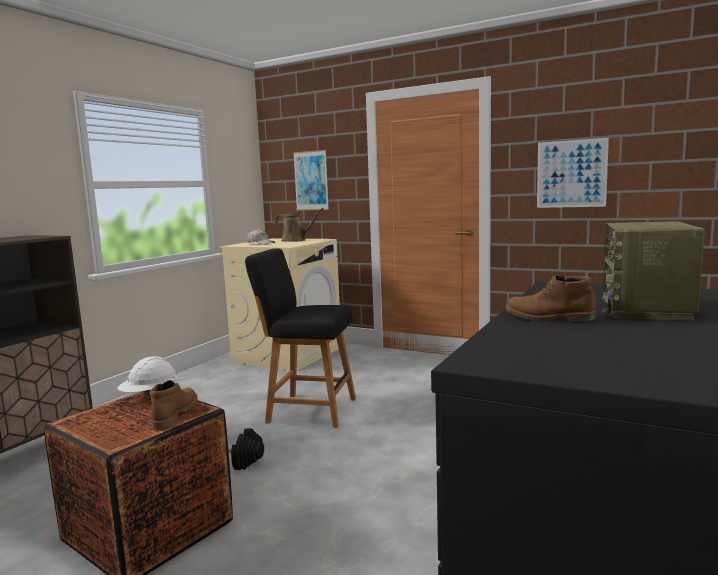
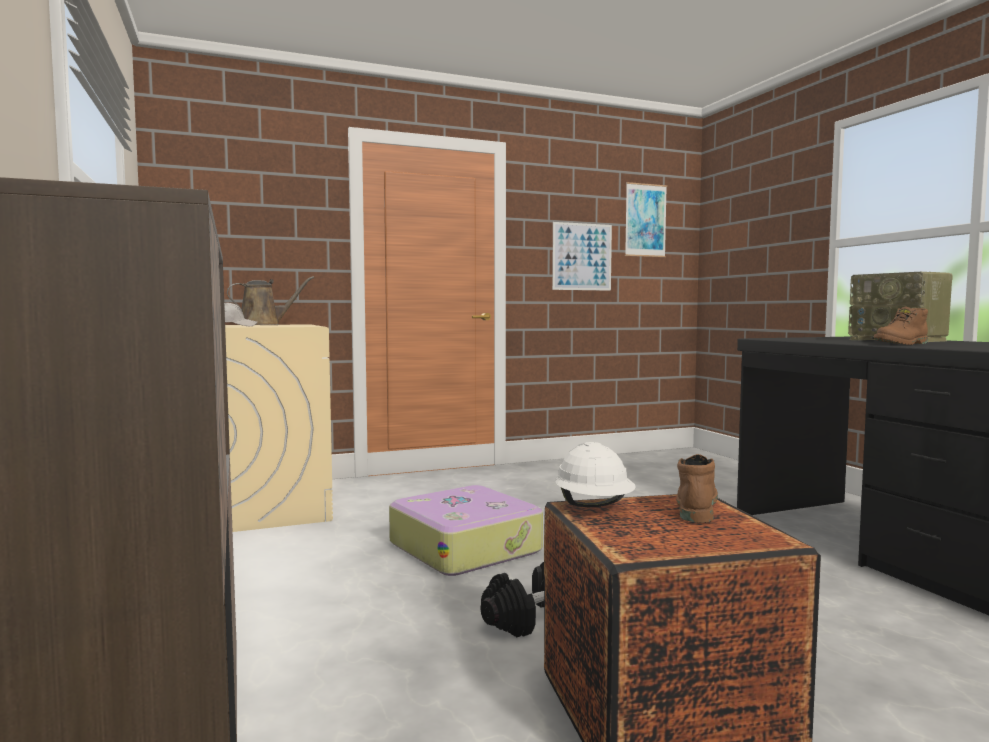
camera: 50 degrees left, 5 degrees down
(174, 414) = (695, 507): brown boot -> brown boot turned 60 degrees clockwise
(307, 410) = (466, 547): black stool -> suitcase
(311, 180) = (250, 238): picture -> picture (645, 220)

